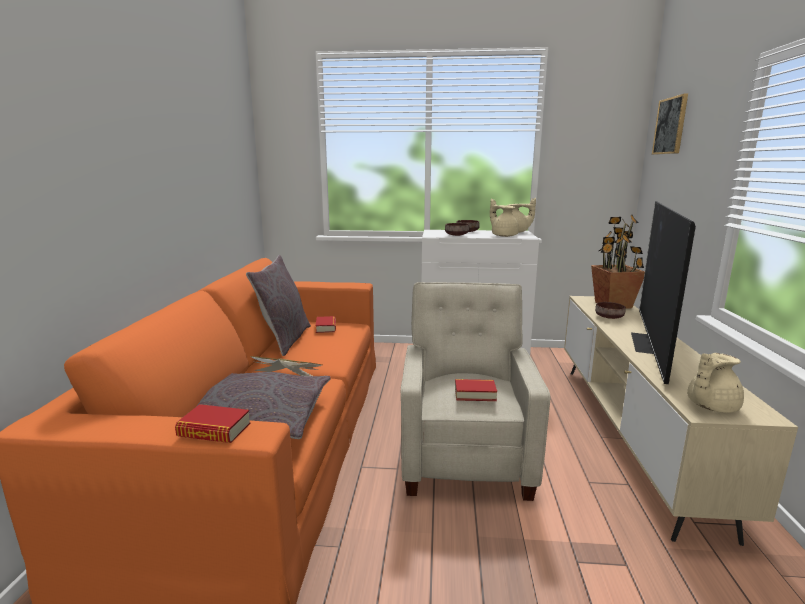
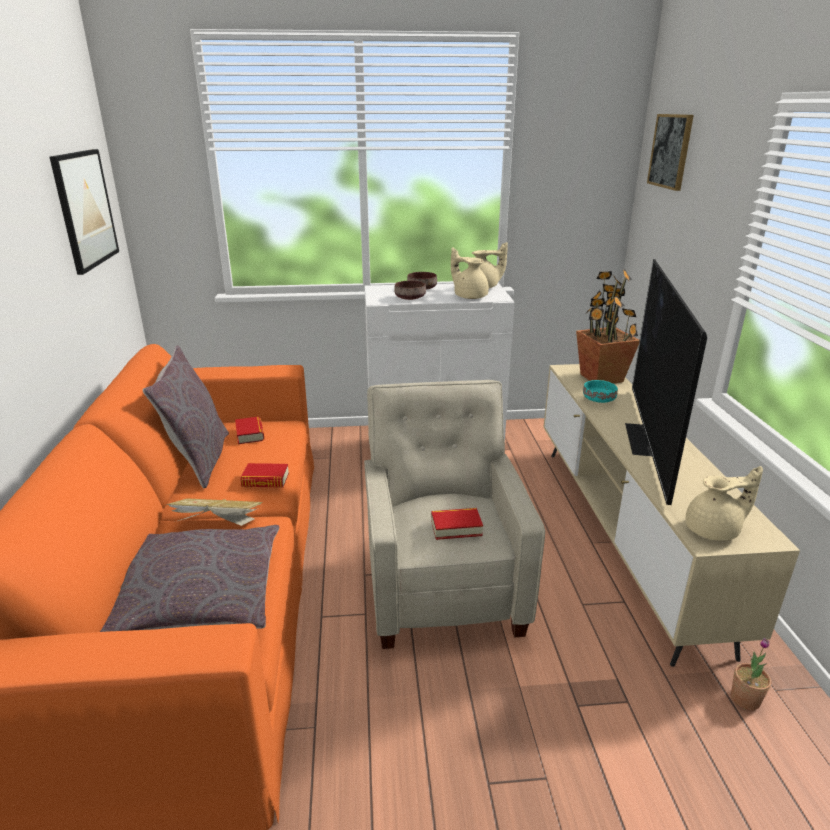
camera: 10 degrees left, 10 degrees up
(214, 430) = (166, 648): book -> book (265, 480)
(231, 163) = (85, 209): none -> picture
(609, 317) = (599, 399): brown bowl -> turquoise bowl
(710, 406) = (714, 530): beige teapot -> beige teapot turned 150 degrees counterclockwise
(749, 579) = (745, 699): none -> potted plant

